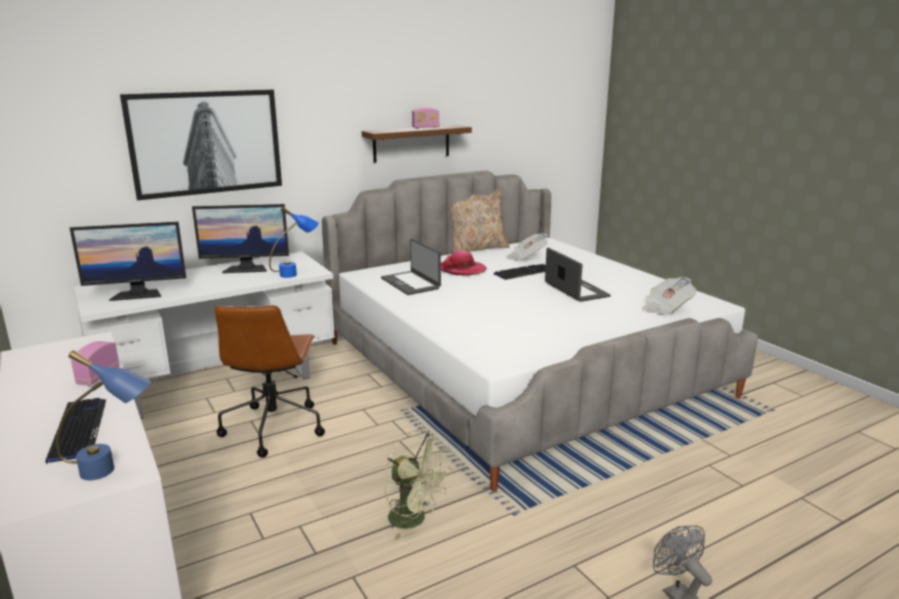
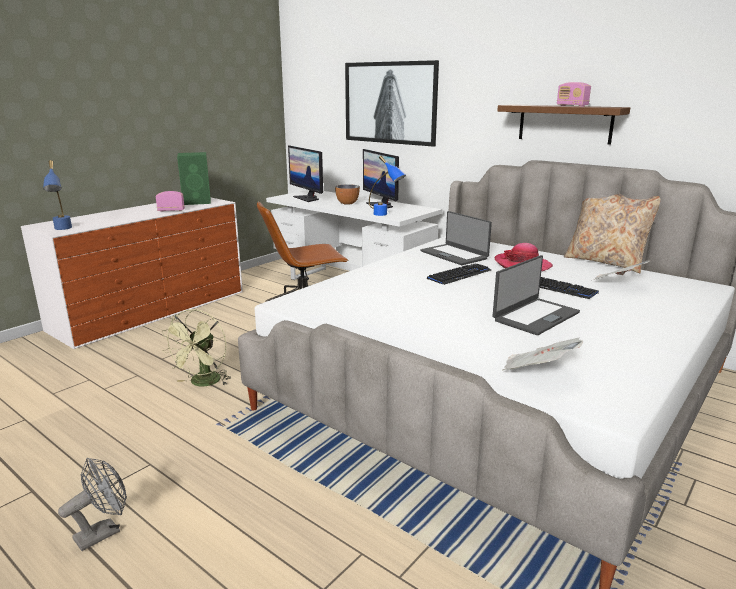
camera: 70 degrees right, 0 degrees up
(60, 355) = (197, 202): none -> green speaker
(78, 430) = (107, 218): keyboard -> keyboard (459, 275)
(208, 280) = (347, 203): none -> bowl
(411, 283) = (454, 255): laptop -> laptop turned 75 degrees counterclockwise

